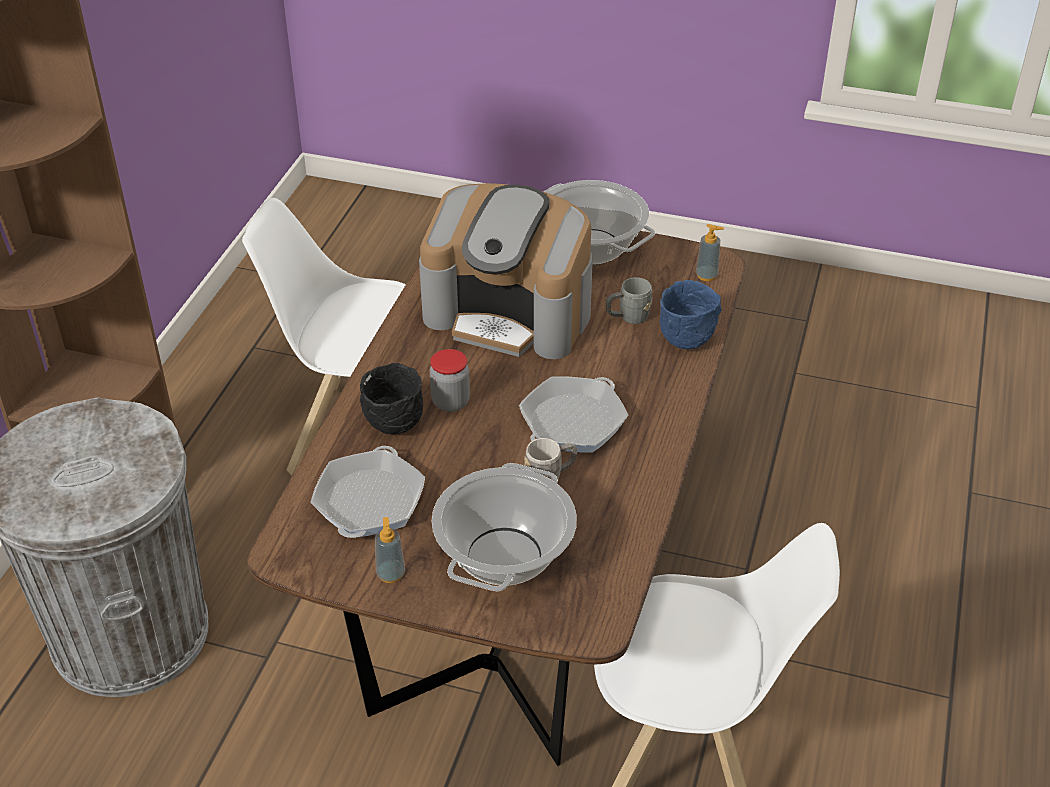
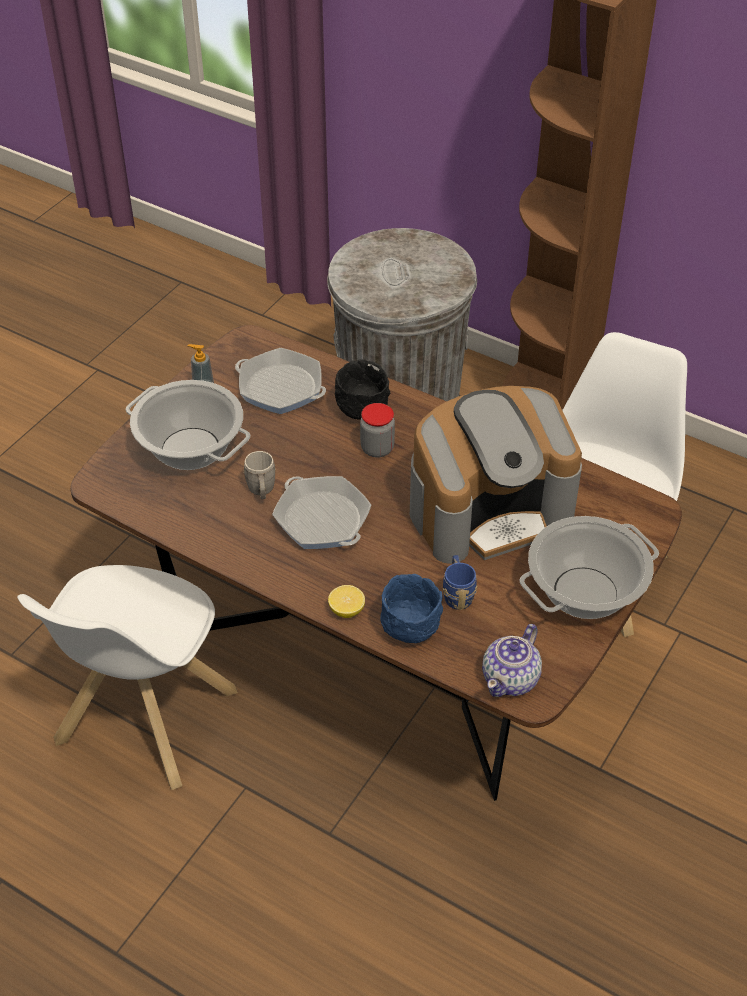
camera: 105 degrees right, 5 degrees up
(510, 313) = (489, 509): coffee machine -> coffee machine turned 150 degrees counterclockwise
(628, 317) = (457, 593): grey mug -> blue mug
(683, 382) = (346, 610): none -> lemon
(706, 275) = (511, 679): soap dispenser -> teapot

